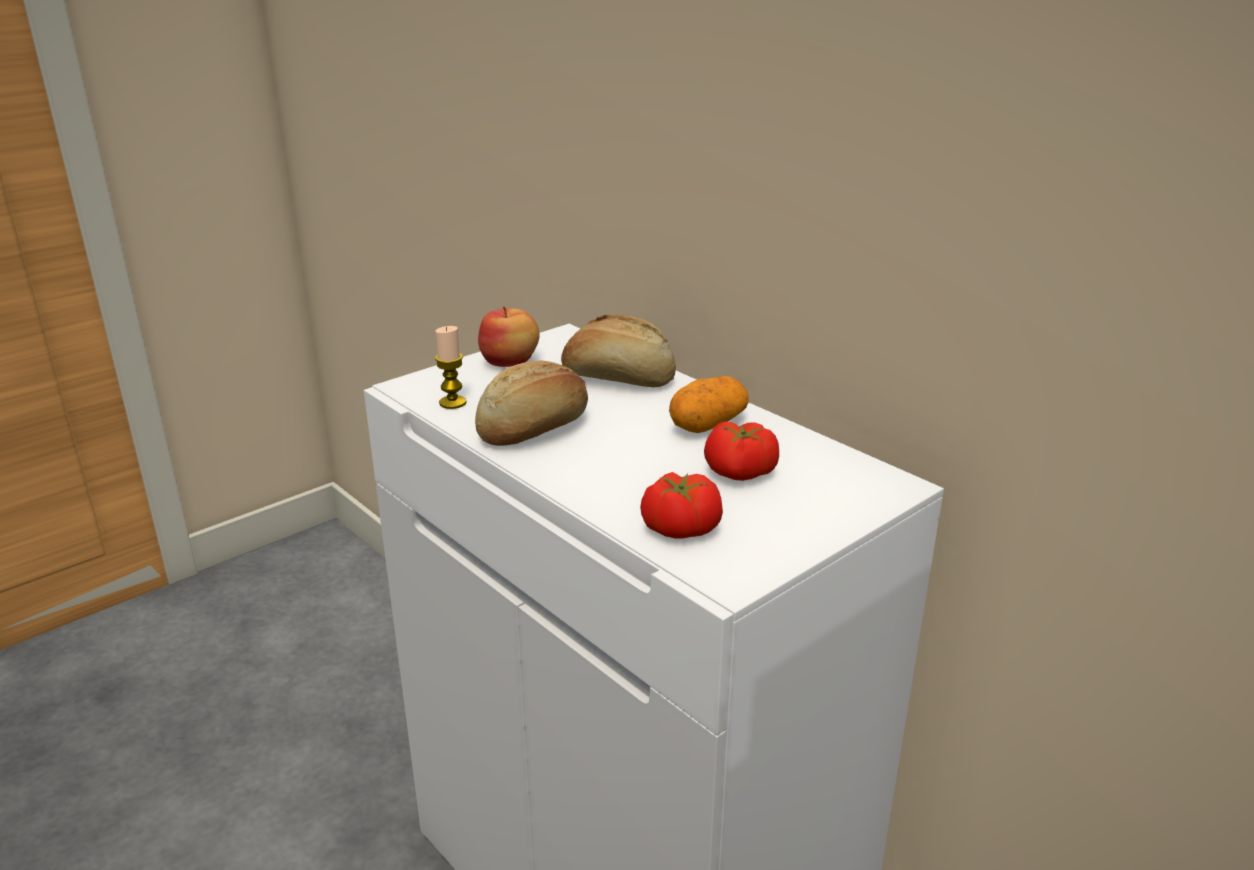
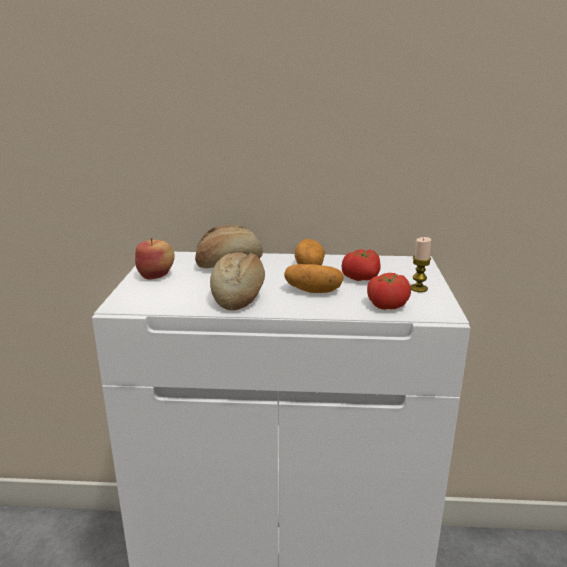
camera: 45 degrees left, 5 degrees down
(452, 403) = (167, 302): candle -> candle (418, 288)
(634, 462) = (313, 291): none -> potato

